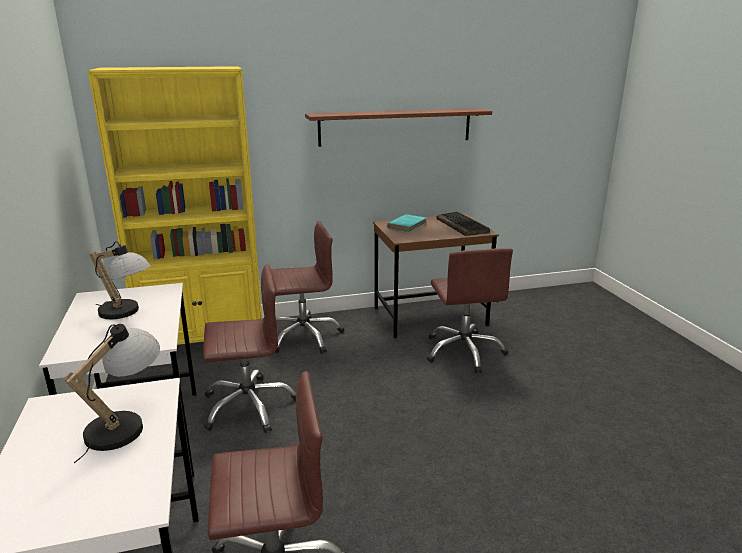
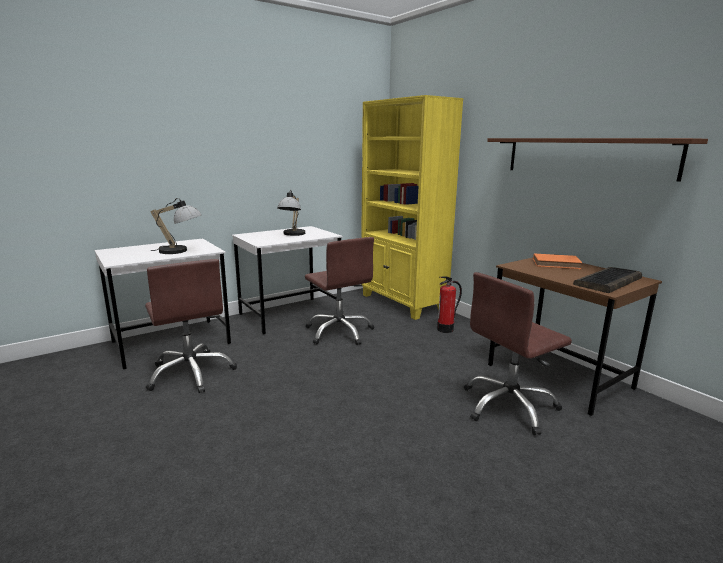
camera: 70 degrees right, 5 degrees down
(304, 336) = (445, 329): brown office chair -> fire extinguisher
(407, 225) = (557, 264): turquoise book -> orange book

